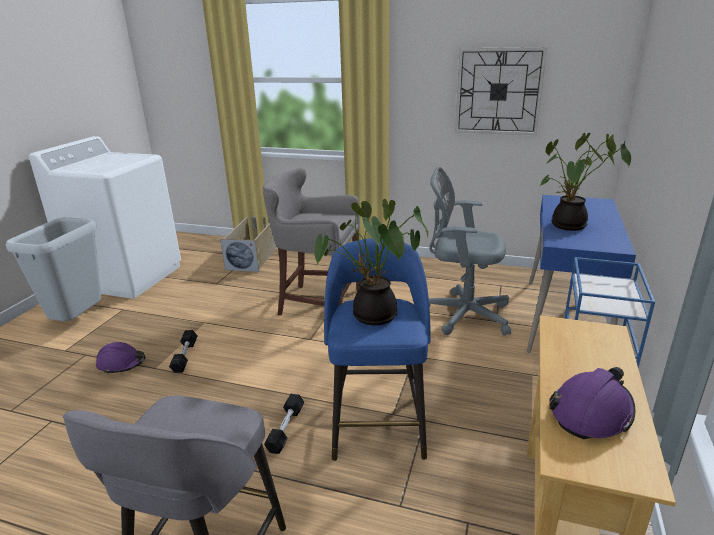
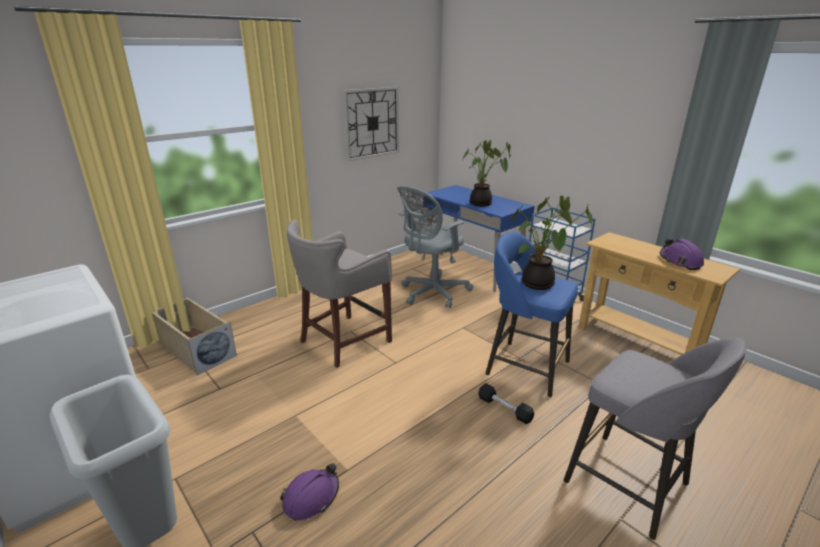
camera: 60 degrees left, 0 degrees up
(185, 356) = (347, 443): black dumbbell -> none

